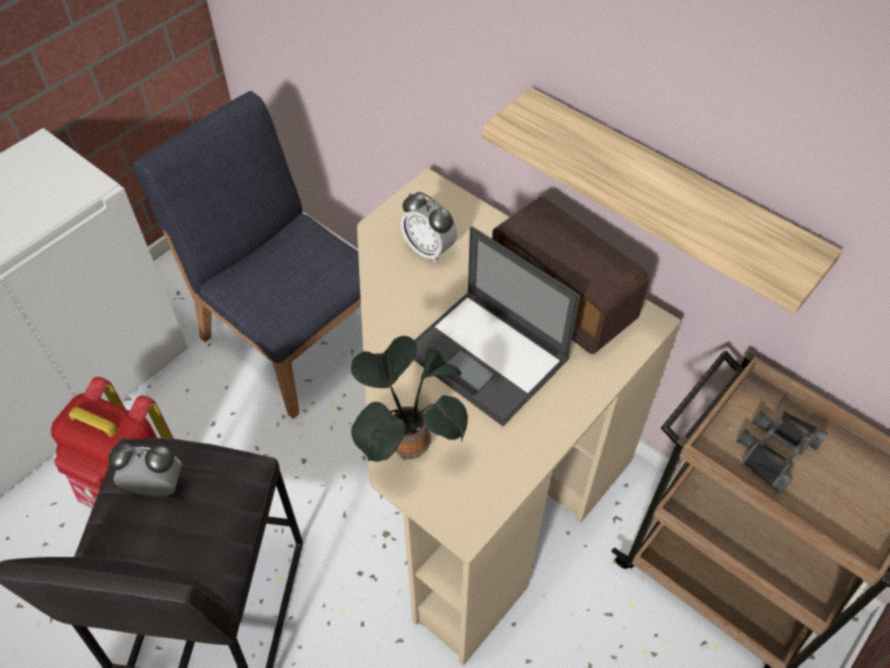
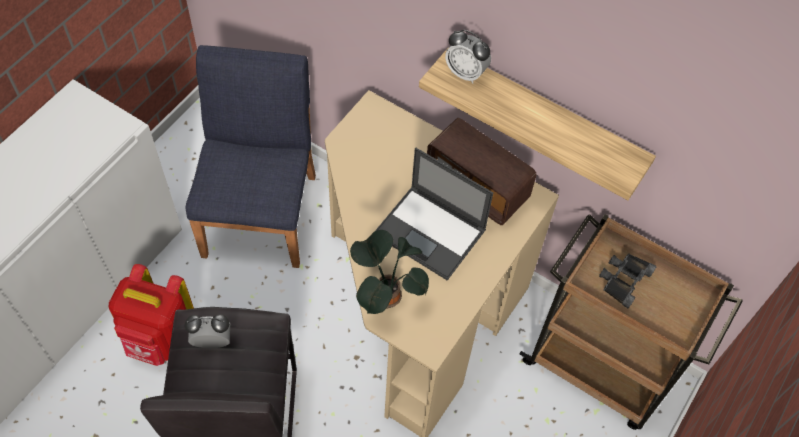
camera: 10 degrees left, 5 degrees up
(291, 337) = (261, 213): blue chair -> blue chair turned 60 degrees clockwise
(429, 249) = (379, 156): alarm clock -> alarm clock (465, 73)

